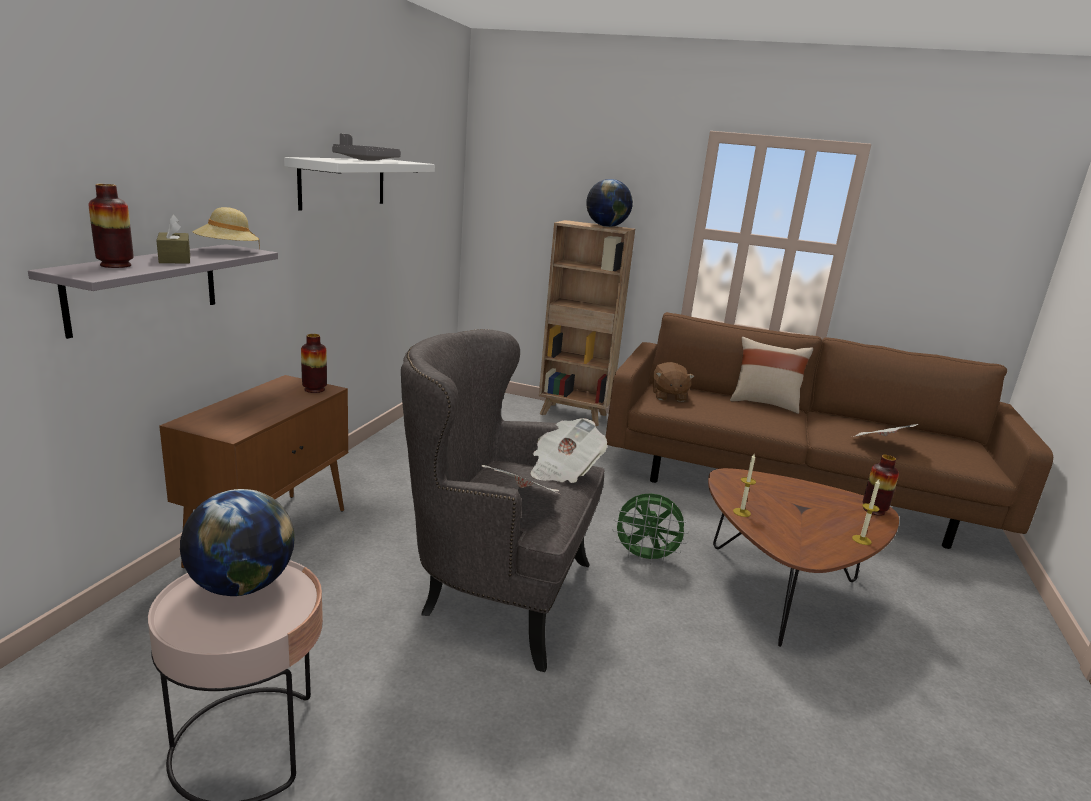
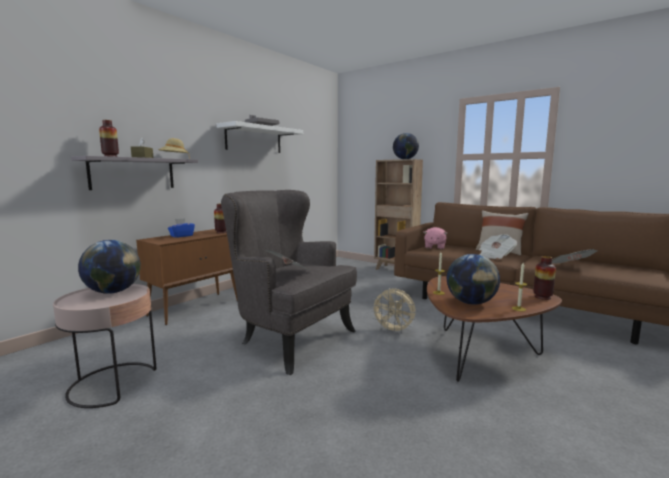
camera: 20 degrees right, 10 degrees down
(246, 407) = (181, 236): none -> blue tissue box
(563, 469) = (327, 264): newspaper -> newspaper (495, 256)
(645, 558) = (393, 331): green fan -> beige fan
(668, 396) = (434, 247): brown plush toy -> pink plush toy
(797, 532) = (471, 302): none -> globe

